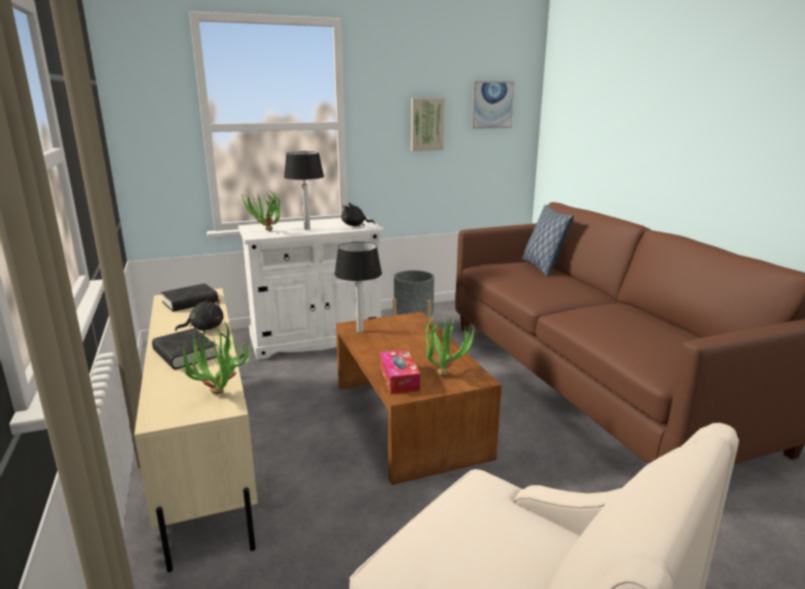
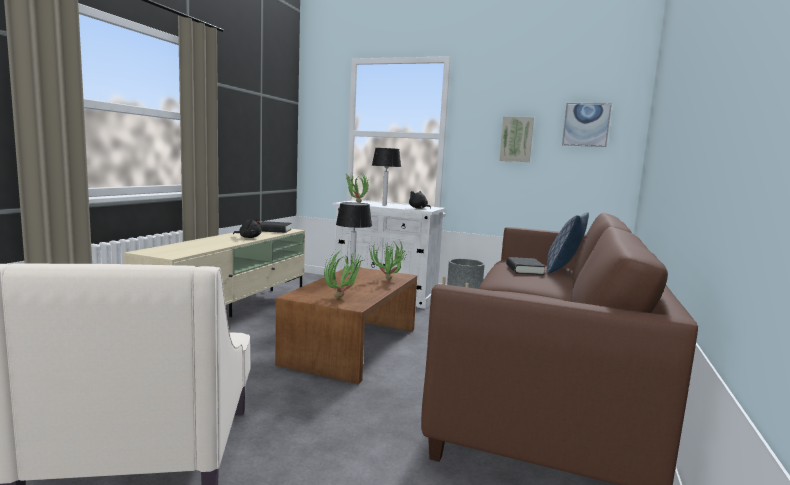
camera: 40 degrees right, 10 degrees down
(185, 354) = (214, 241): black book -> black book (524, 270)
(221, 398) = (180, 253): potted plant -> potted plant (388, 281)
(399, 379) = (311, 291): tissue box -> none

